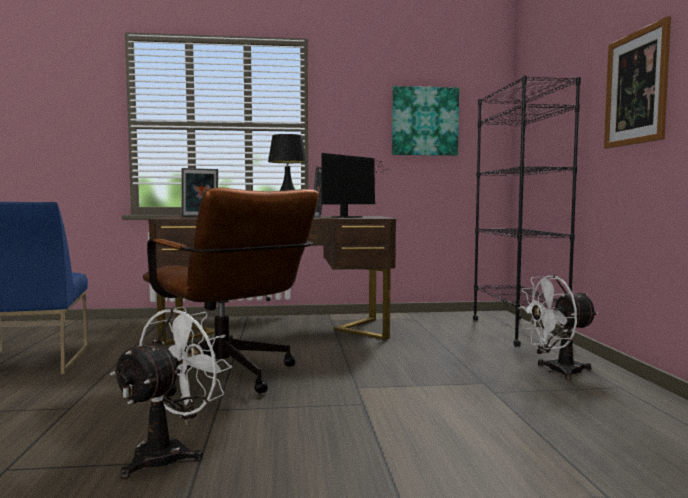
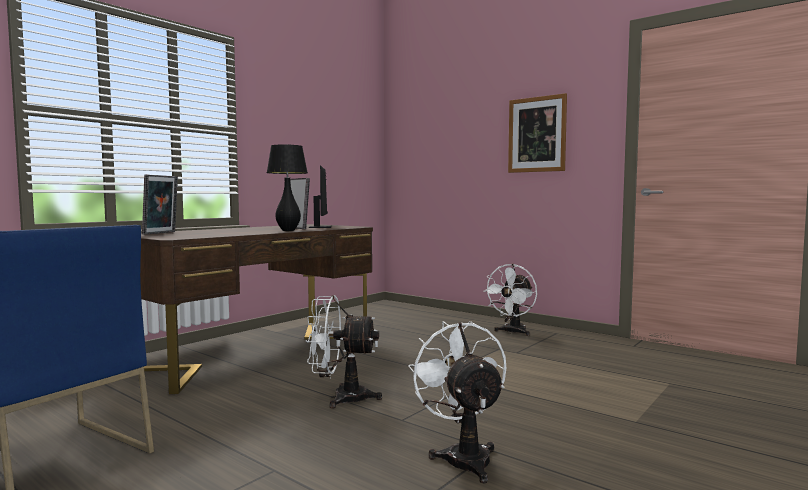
camera: 45 degrees left, 0 degrees up
(229, 379) = (341, 398): brown office chair -> white fan
(424, 121) = (329, 135): picture -> none
(517, 331) = (430, 312): black bookcase -> none

